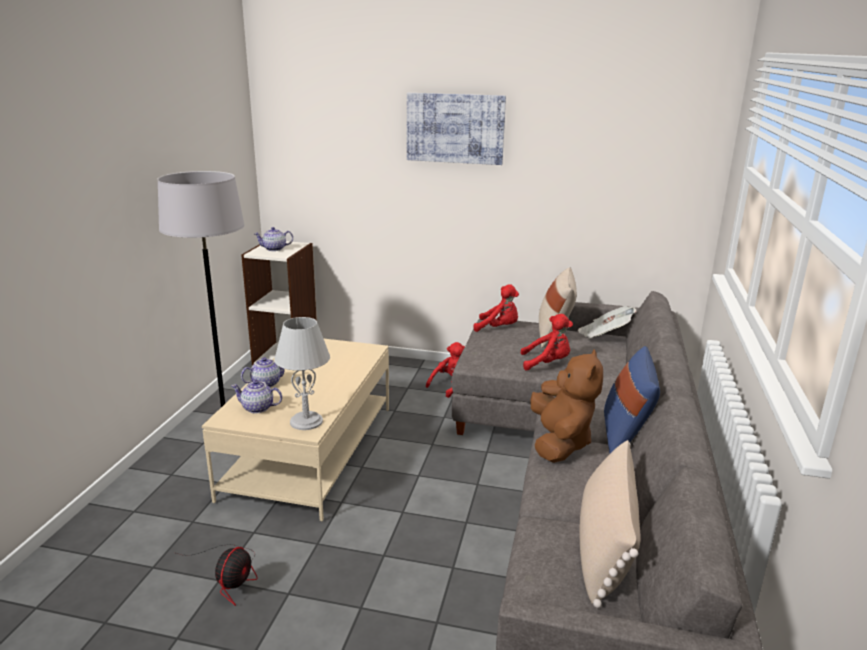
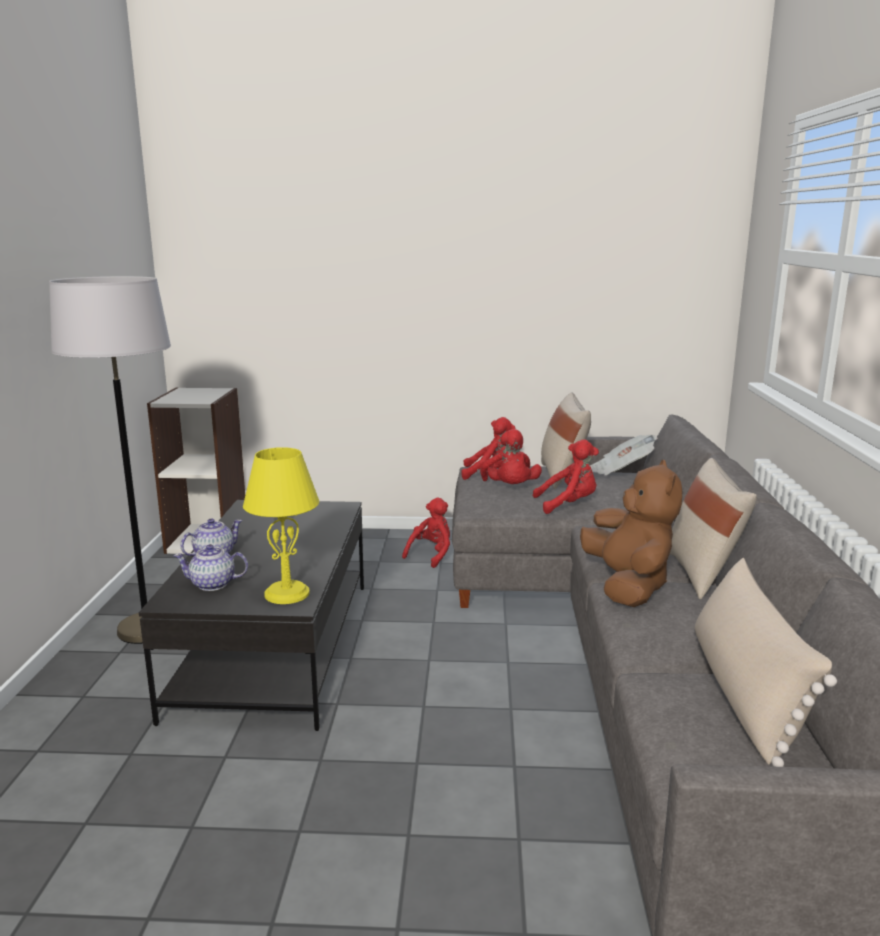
camera: 10 degrees left, 5 degrees down
(231, 576) = (208, 820): fan -> none
(275, 249) = (190, 396): teapot -> none
(306, 421) = (287, 593): grey table lamp -> yellow table lamp
(311, 451) = (275, 647): beige coffee table -> black coffee table
(455, 128) = (419, 231): picture -> none
(507, 344) = (510, 488): none -> red plush toy
(625, 438) = (702, 574): blue pillow -> beige pillow

